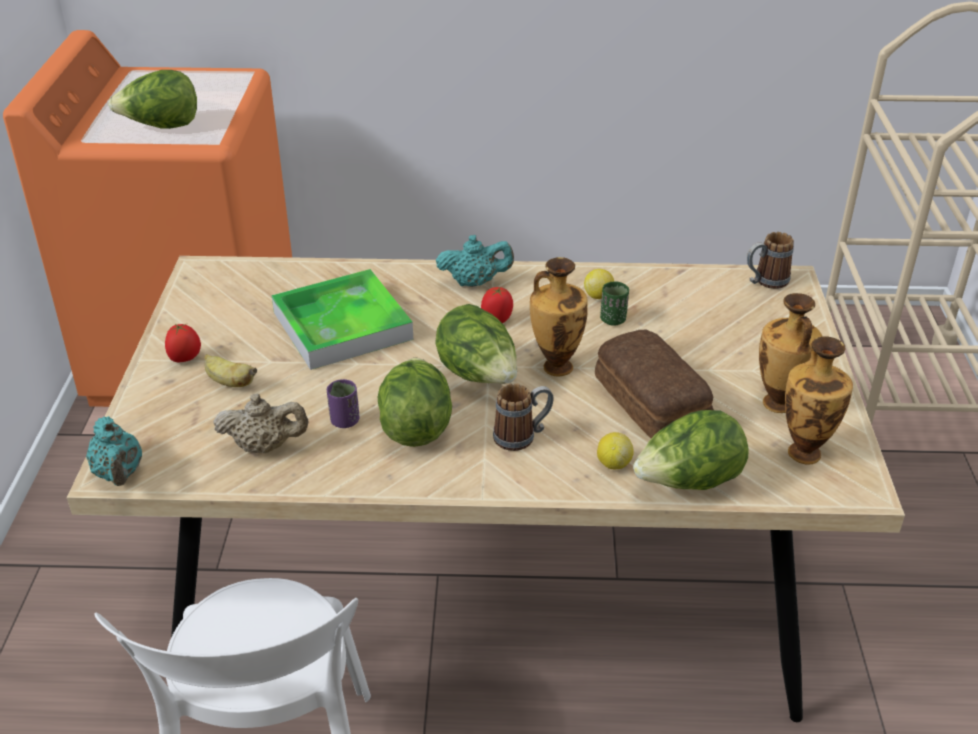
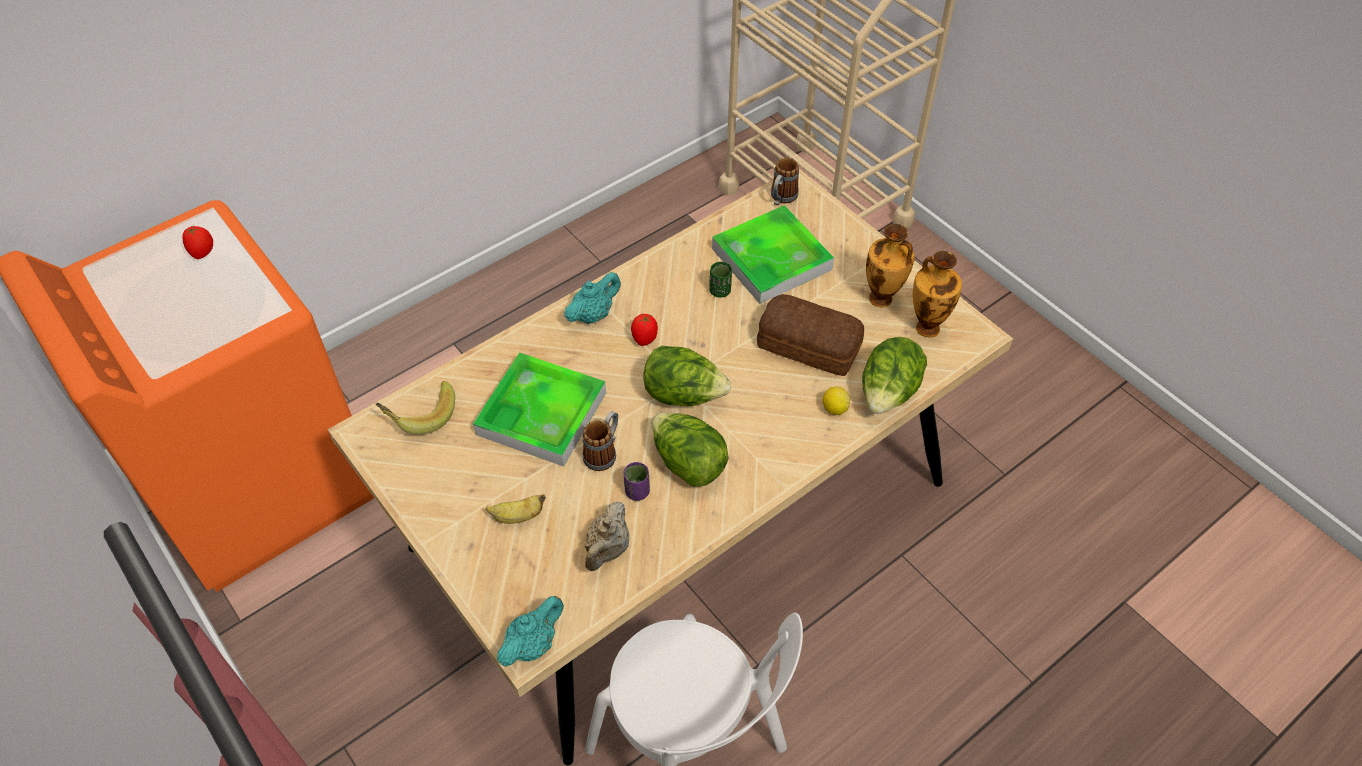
camera: 40 degrees left, 15 degrees up
(119, 474) = (533, 644): turquoise teapot -> turquoise teapot turned 75 degrees counterclockwise
(161, 127) = (211, 320): lettuce -> none
(185, 359) = (459, 519): tomato -> tomato (203, 253)
(252, 279) = (420, 414): none -> banana
(265, 447) = (607, 549): beige teapot -> beige teapot turned 150 degrees clockwise
(522, 436) = (762, 425): mug -> mug (604, 452)
(555, 366) = (724, 354): vase -> none
(598, 296) = (689, 275): lemon -> none
(696, 320) = (771, 259): none -> tray

